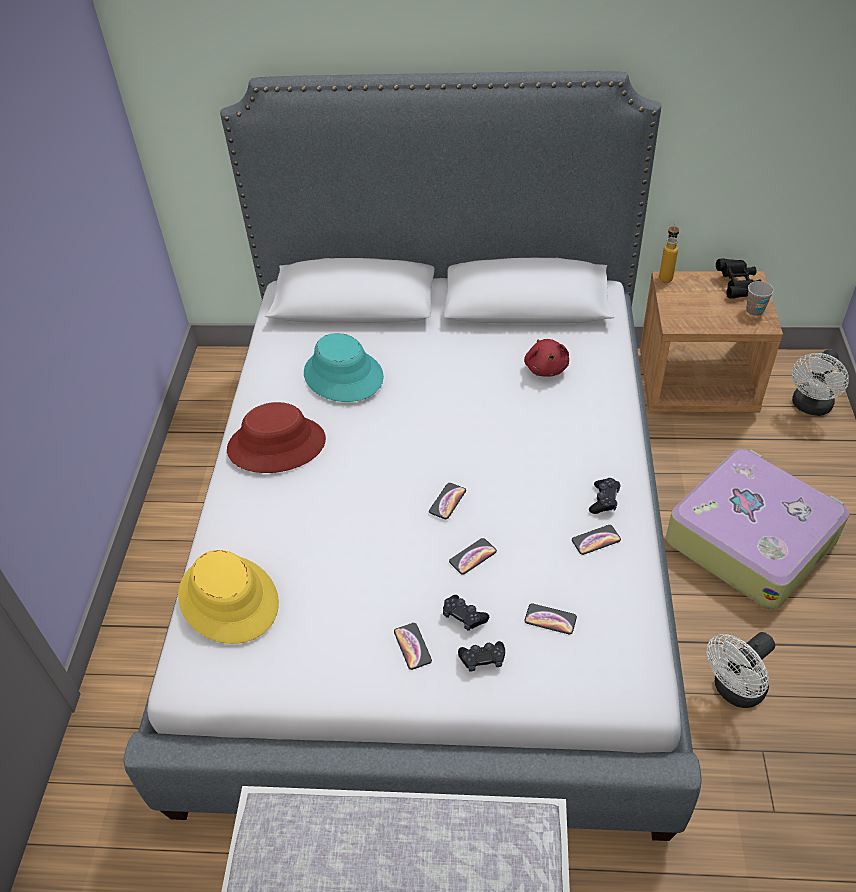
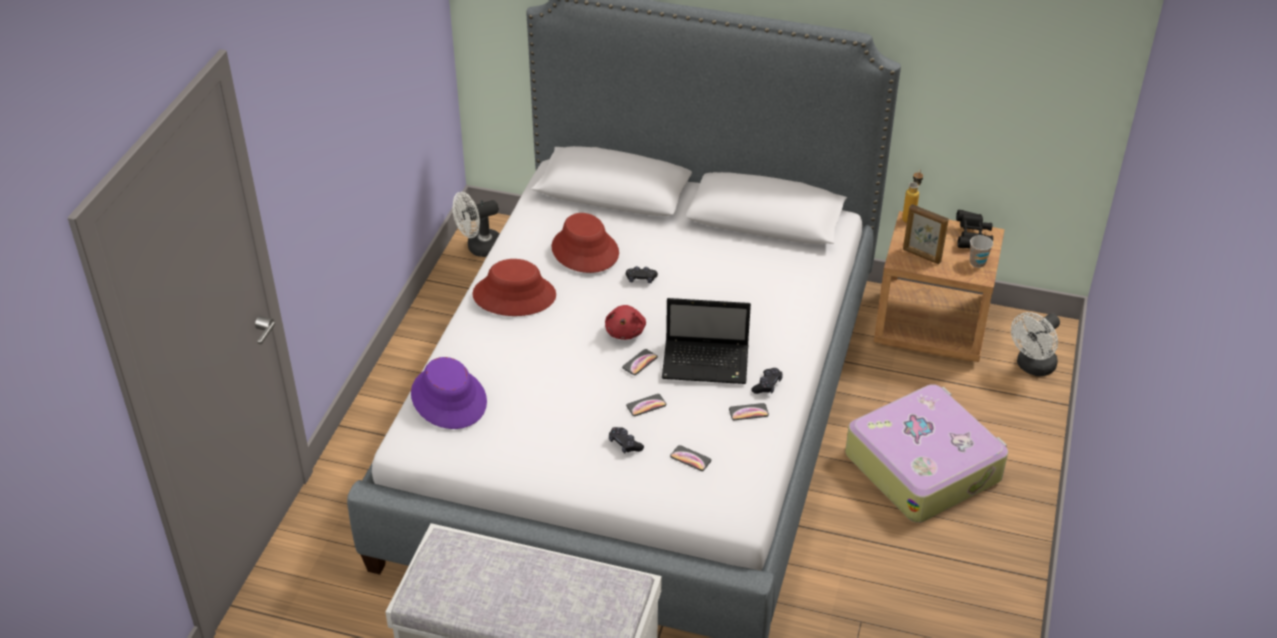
camera: 10 degrees right, 5 degrees down
(229, 599) = (449, 398): yellow hat -> purple hat
(343, 376) = (584, 251): turquoise hat -> red hat
(412, 646) = (579, 456): phone -> none
(482, 659) = (629, 474): black game controller -> black game controller (641, 279)
(525, 486) = (707, 363): none -> laptop
(546, 367) = (761, 275): red plush toy -> red plush toy (625, 331)
(695, 314) = (921, 256): none -> picture frame
(734, 691) = (856, 575): white fan -> white fan (479, 248)

